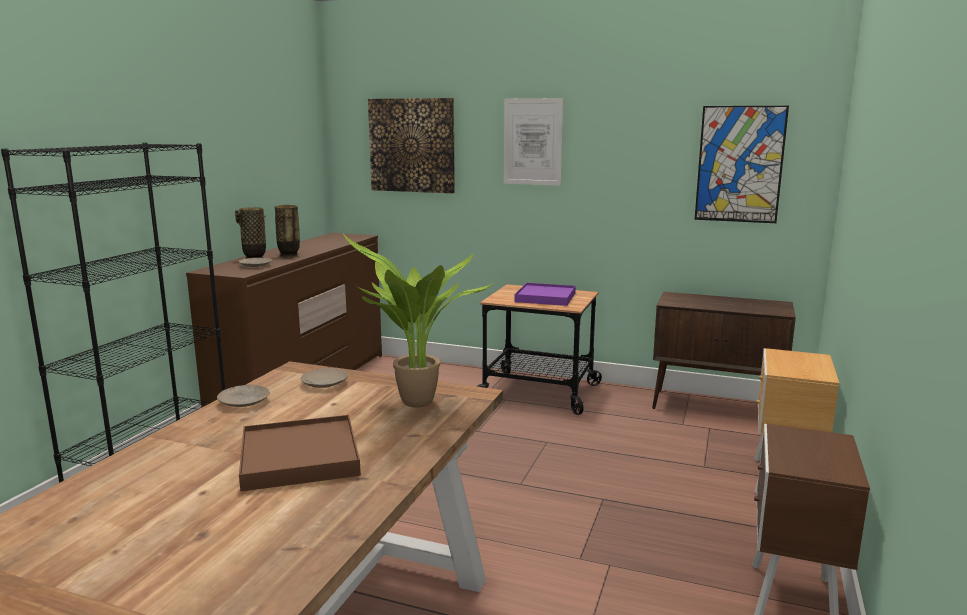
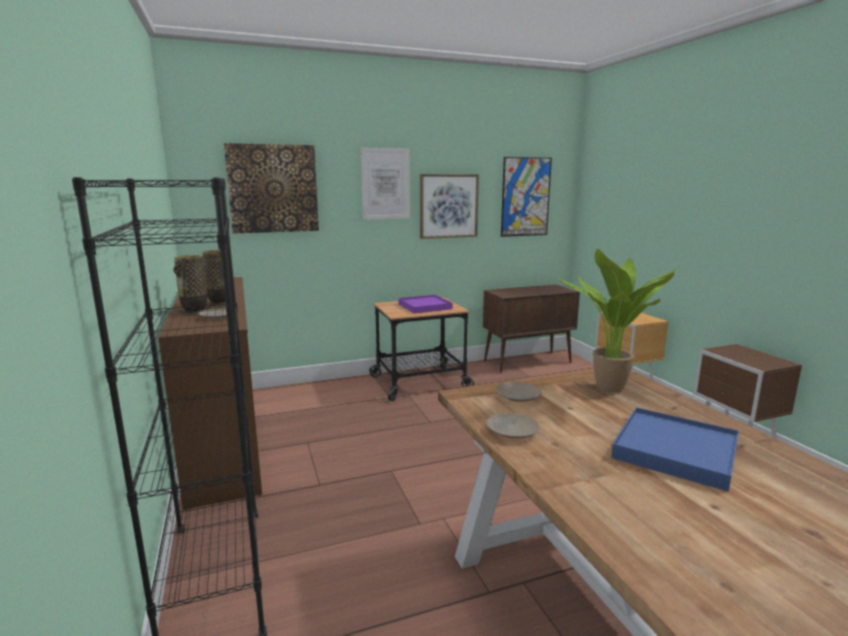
camera: 40 degrees left, 0 degrees up
(299, 457) = (674, 451): brown tray -> blue tray
(615, 172) = (448, 206): none -> picture

